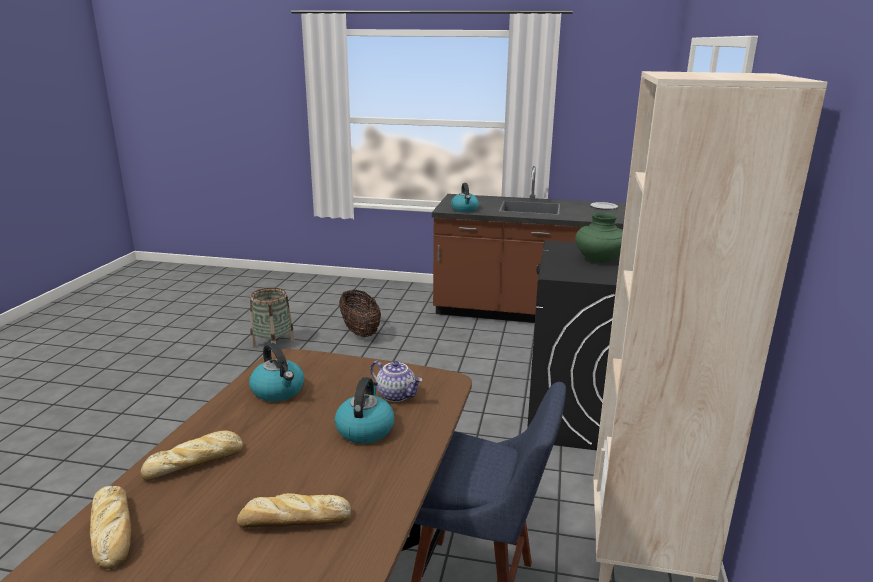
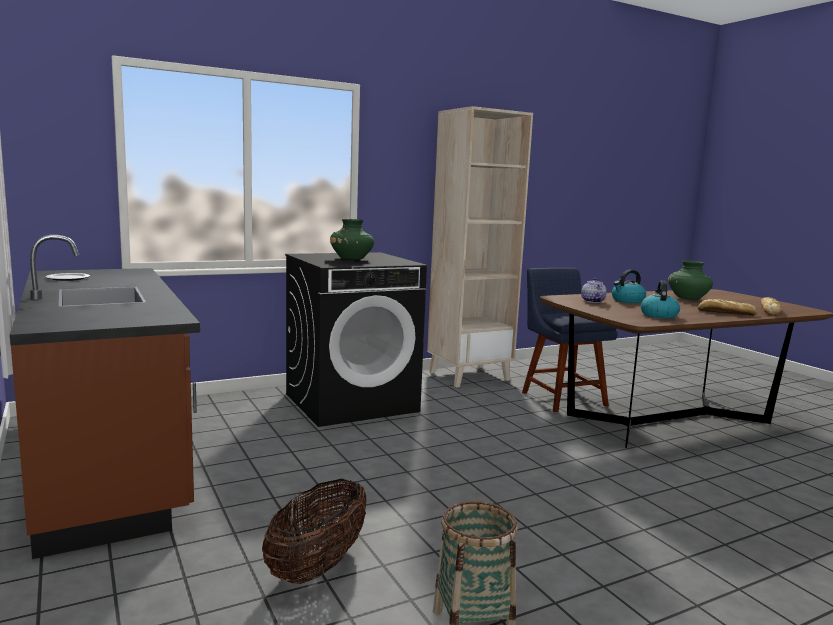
camera: 130 degrees left, 10 degrees down
(292, 521) = (688, 299): bread -> green vase
(465, 209) = (157, 312): kettle -> none

